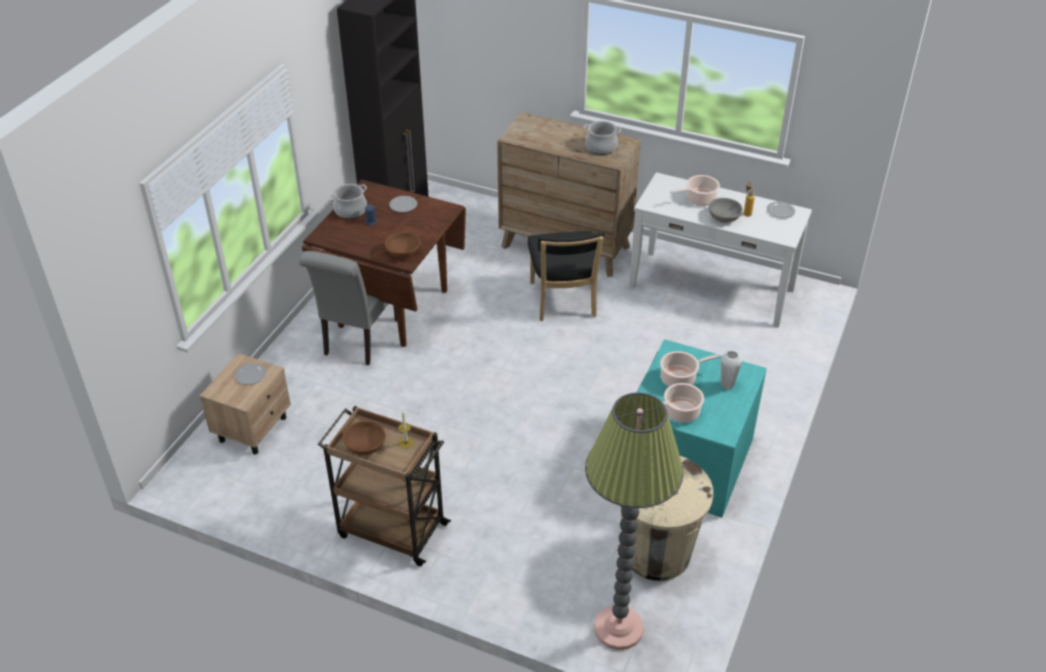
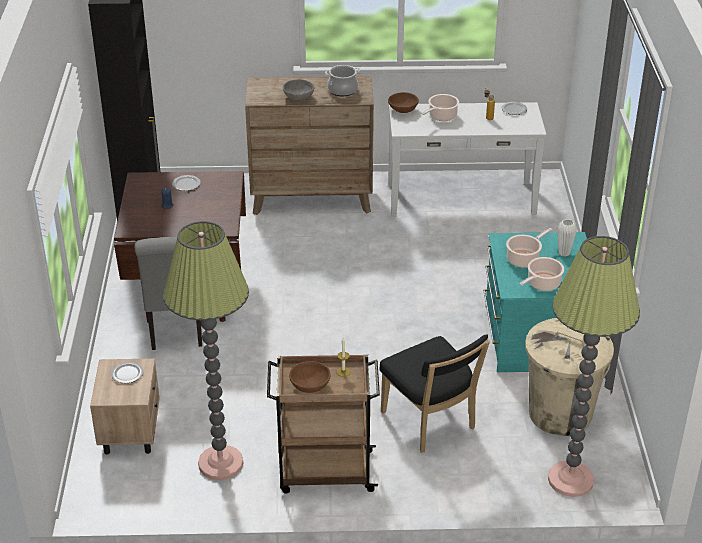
camera: 25 degrees left, 5 degrees down
(307, 487) = (220, 463): none -> floor lamp
(351, 211) = (140, 201): cooking pot -> none
(403, 252) = (218, 223): brown bowl -> brown bowl (402, 110)
(563, 302) = (343, 244): black chair -> black chair (430, 423)
(724, 218) = (473, 126): grey bowl -> grey bowl (299, 97)

